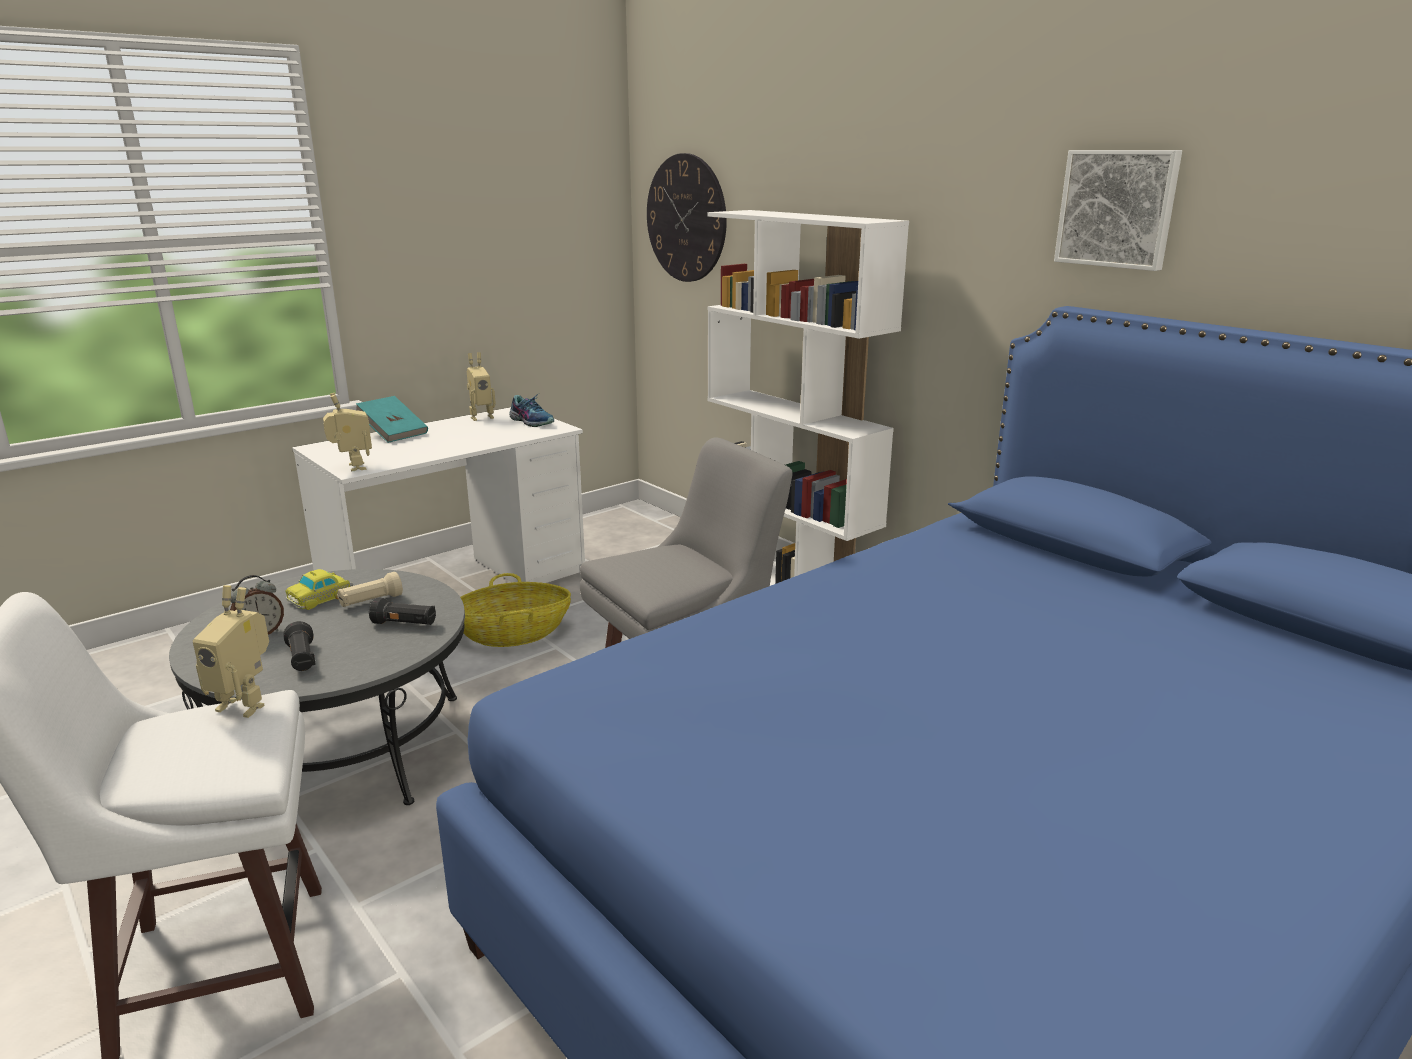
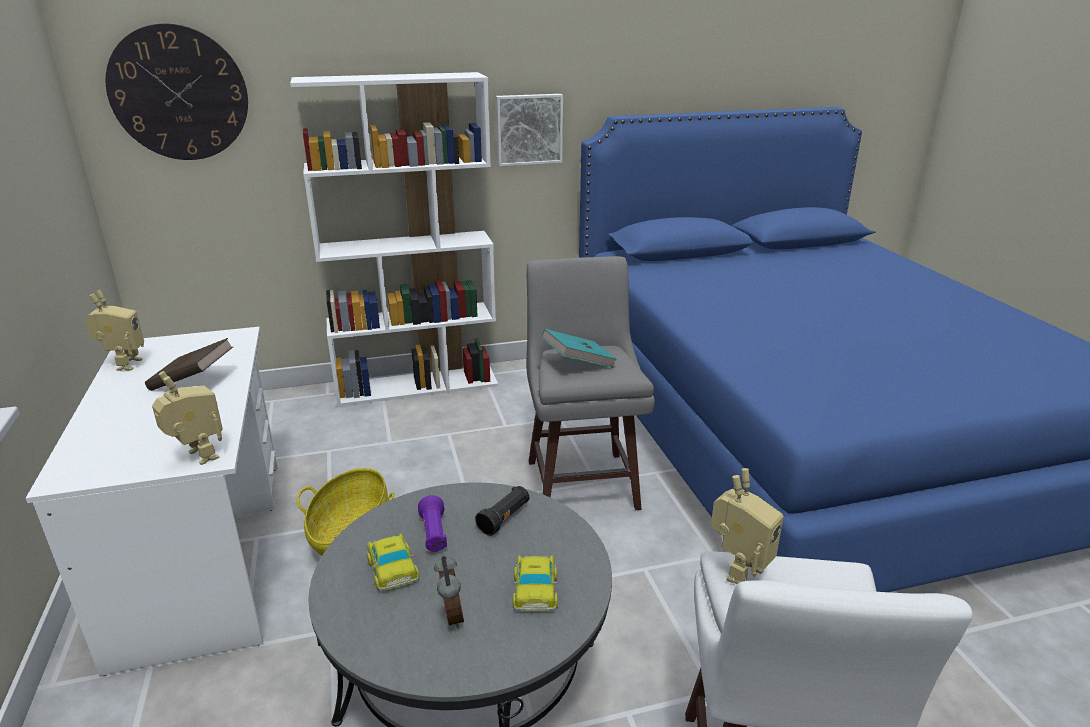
camera: 65 degrees left, 5 degrees up
(302, 659) = (535, 588): black flashlight -> toy car
(352, 467) = (198, 457): toy robot -> toy robot turned 45 degrees clockwise
(370, 601) = (434, 534): beige flashlight -> purple flashlight
(393, 433) = (97, 420): turquoise book -> turquoise book (578, 363)
(467, 438) = (193, 381): none -> brown book
(532, 421) = (192, 343): shoe -> none
(1117, 208) = (624, 52): picture -> picture (528, 129)

